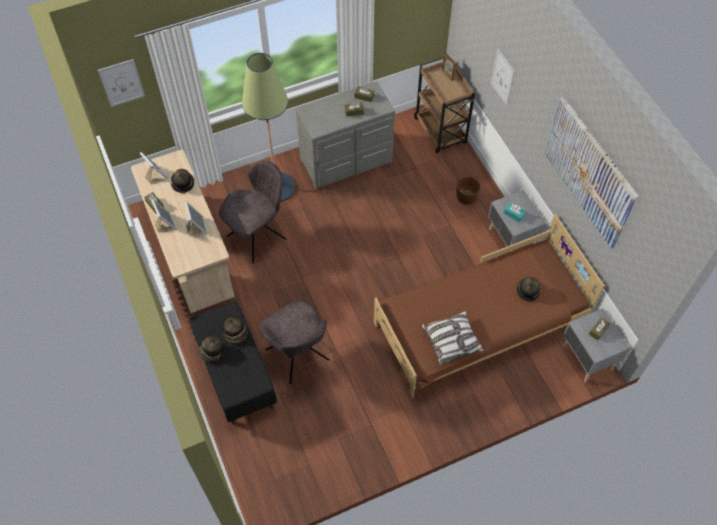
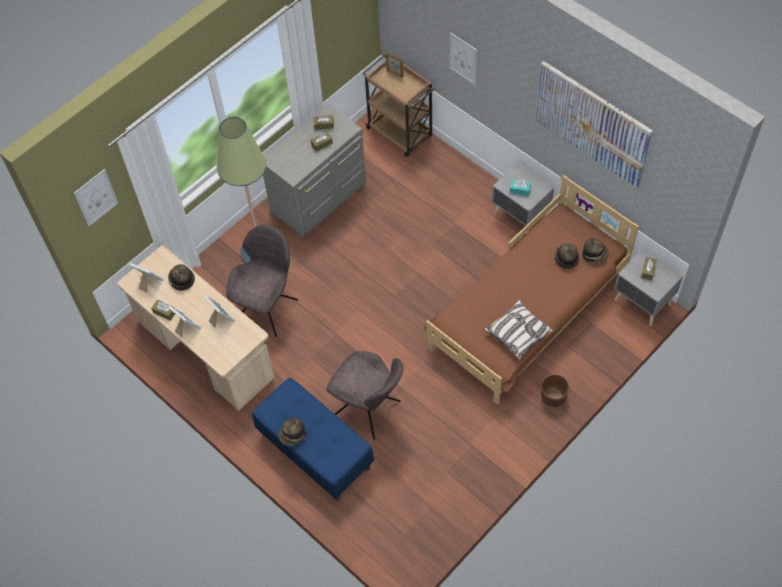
camera: 20 degrees left, 0 degrees up
(235, 373) = (314, 451): black bench -> blue bench
(236, 333) = (307, 408): hat -> hat (594, 255)
(466, 197) = (458, 191): brown planter -> brown planter (553, 397)

